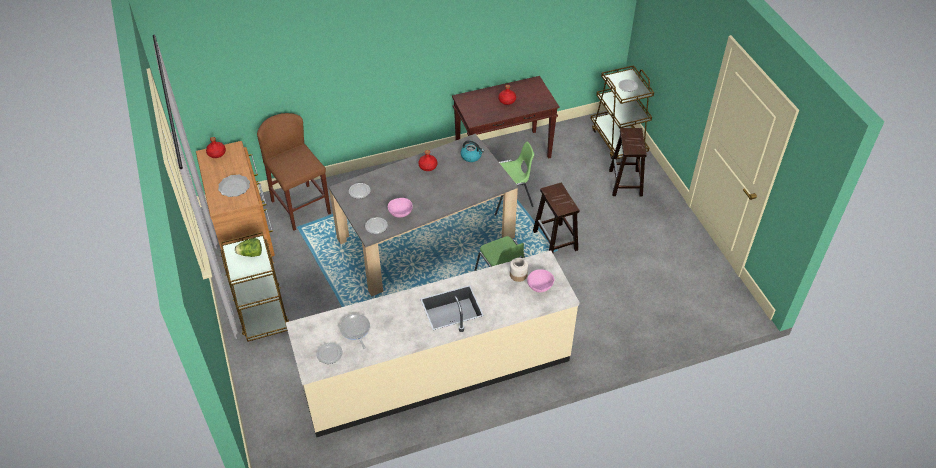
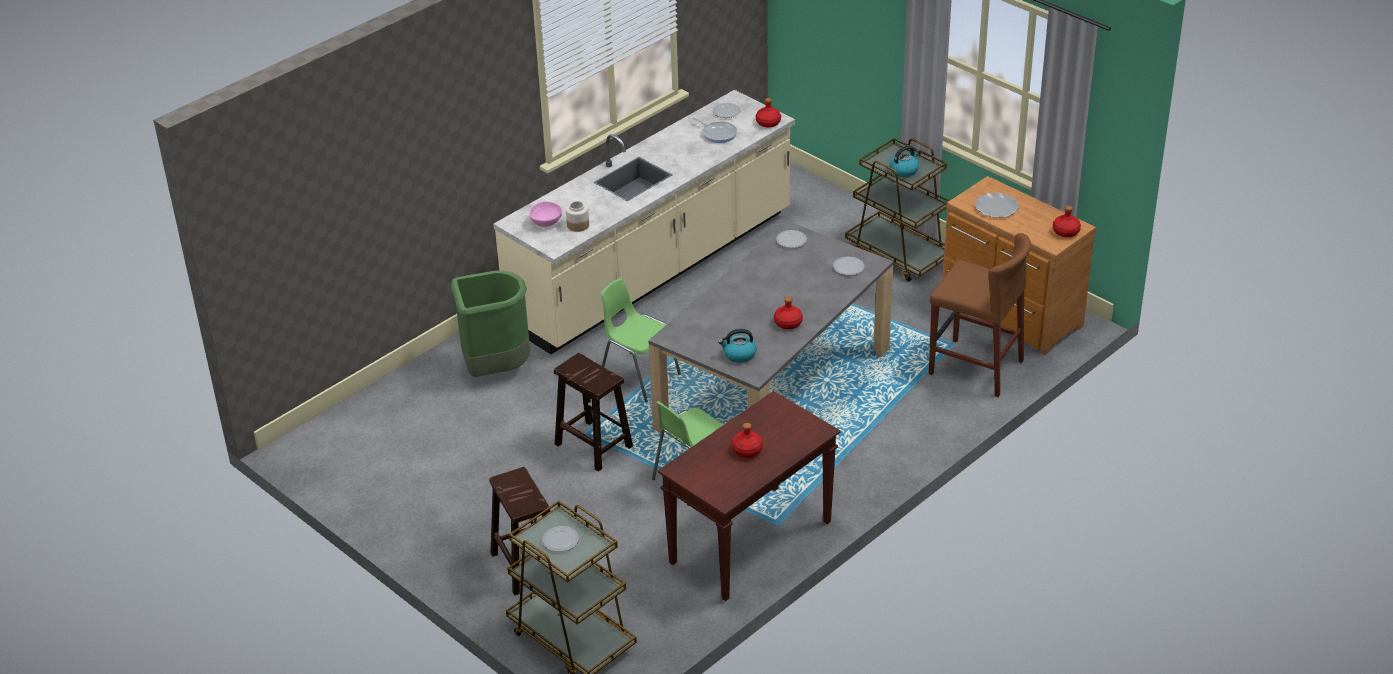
camera: 155 degrees right, 10 degrees down
(251, 254) = (904, 170): lettuce -> kettle
(308, 326) = (768, 122): none -> red bottle
(400, 213) = (775, 262): pink bowl -> none
(592, 323) = (495, 369): none -> green trash can

